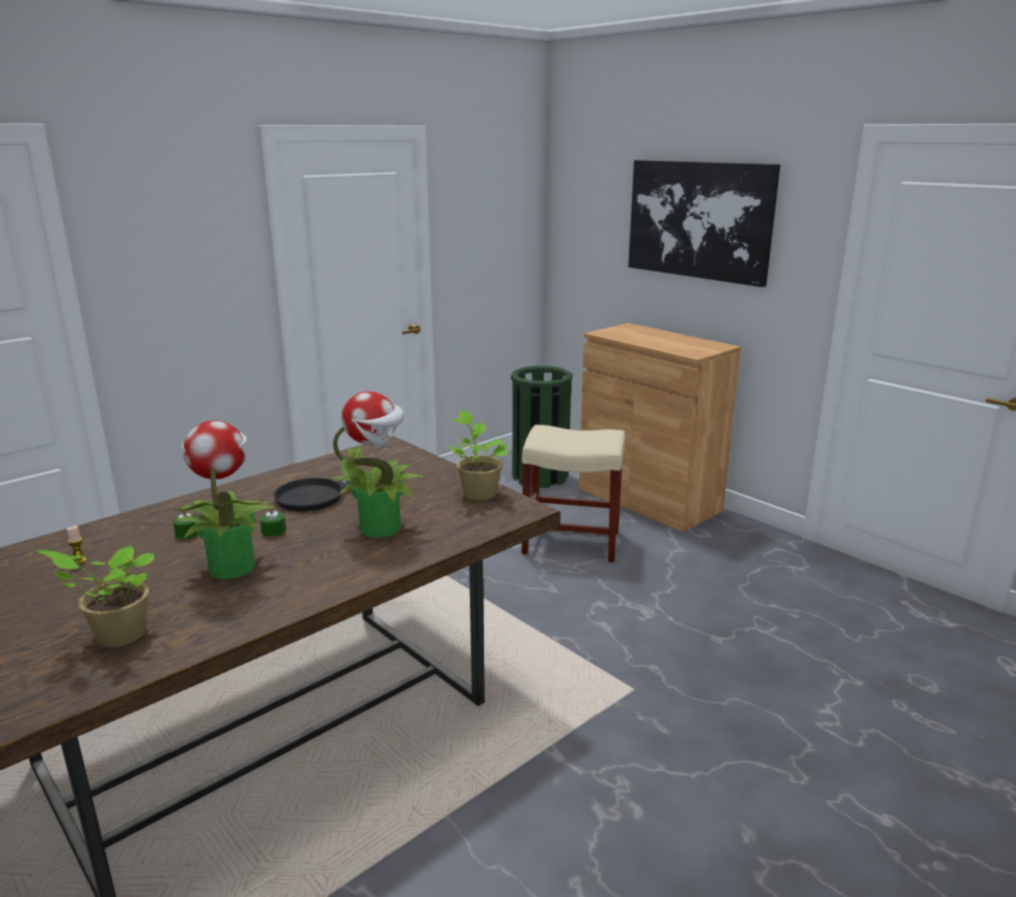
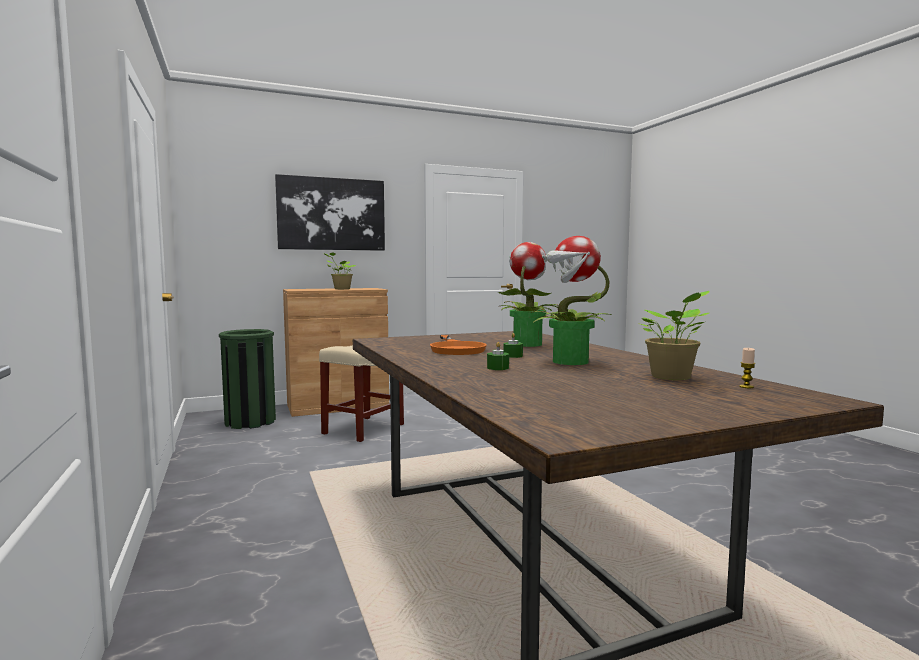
camera: 70 degrees left, 15 degrees down
(79, 561) = (532, 387): candle -> candle (746, 387)
(322, 495) = (456, 349): black frying pan -> orange frying pan
(478, 493) = (489, 334): potted plant -> potted plant (340, 289)

